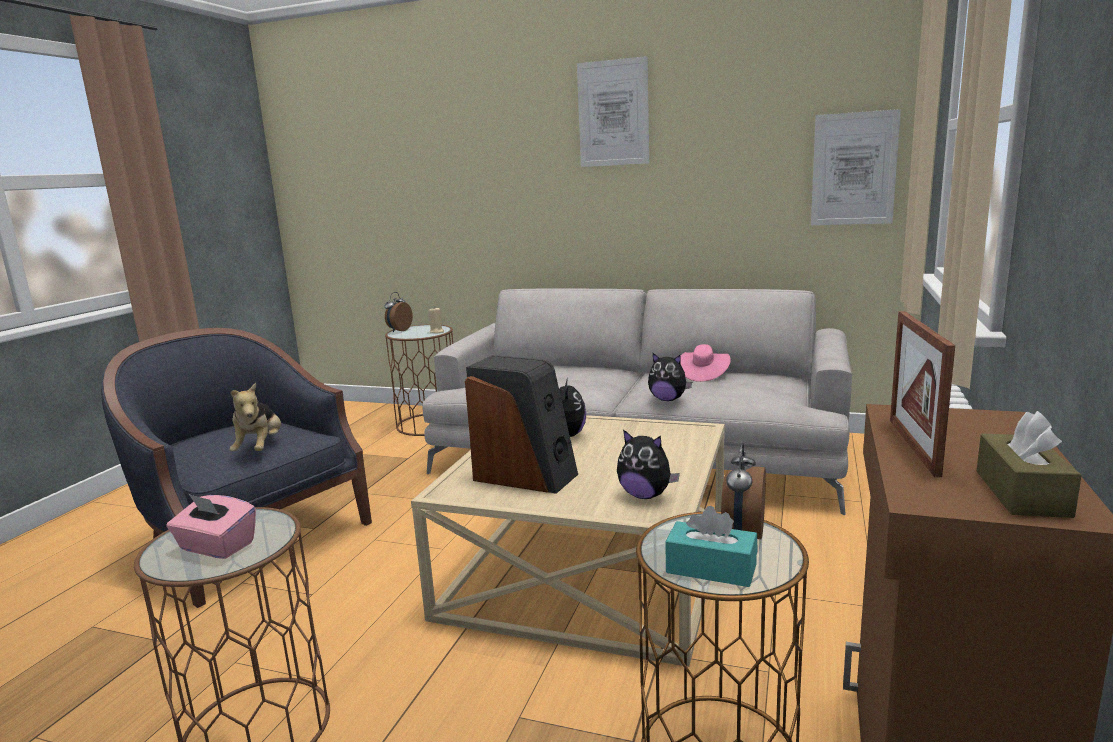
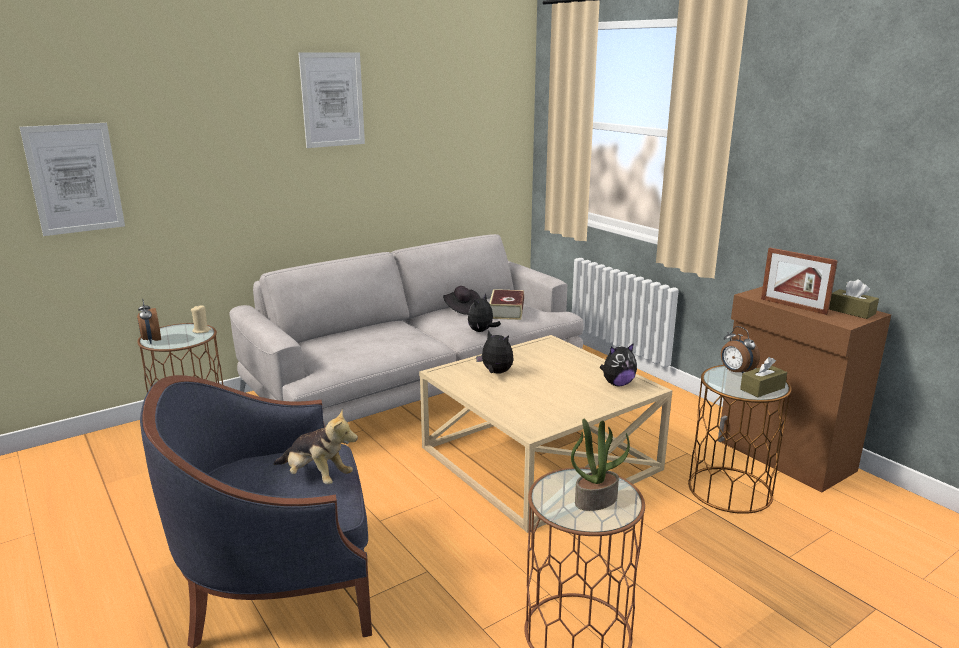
camera: 55 degrees left, 5 degrees up
(216, 547) = (596, 500): pink tissue box -> potted plant
(525, 476) = (544, 402): speaker -> none
(668, 399) = (482, 331): plush toy -> plush toy turned 150 degrees clockwise
(703, 375) = (461, 309): pink hat -> black hat
(711, 568) = (762, 388): turquoise tissue box -> brown tissue box
(745, 389) = (506, 311): none -> book
(854, 169) = (495, 145): picture -> picture (74, 179)

